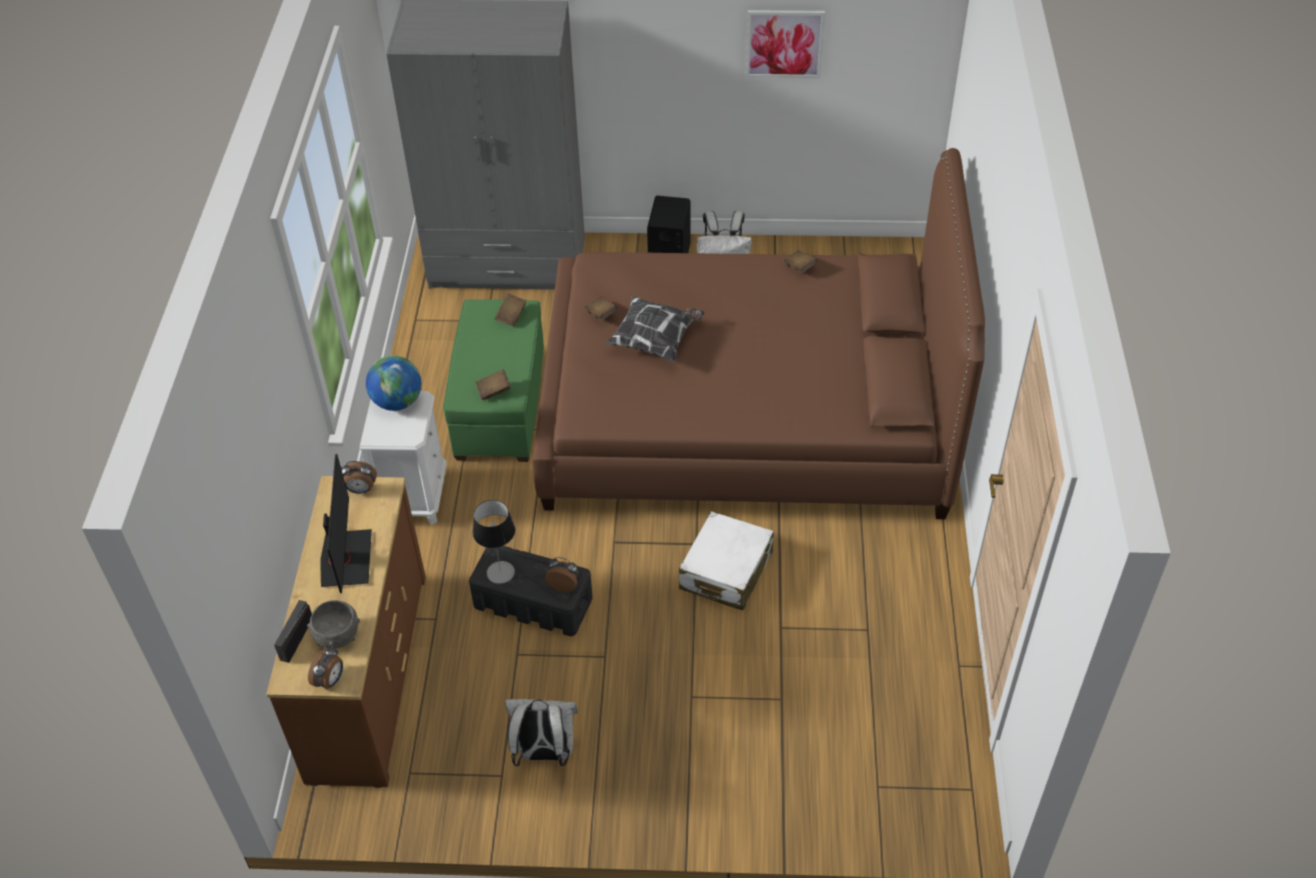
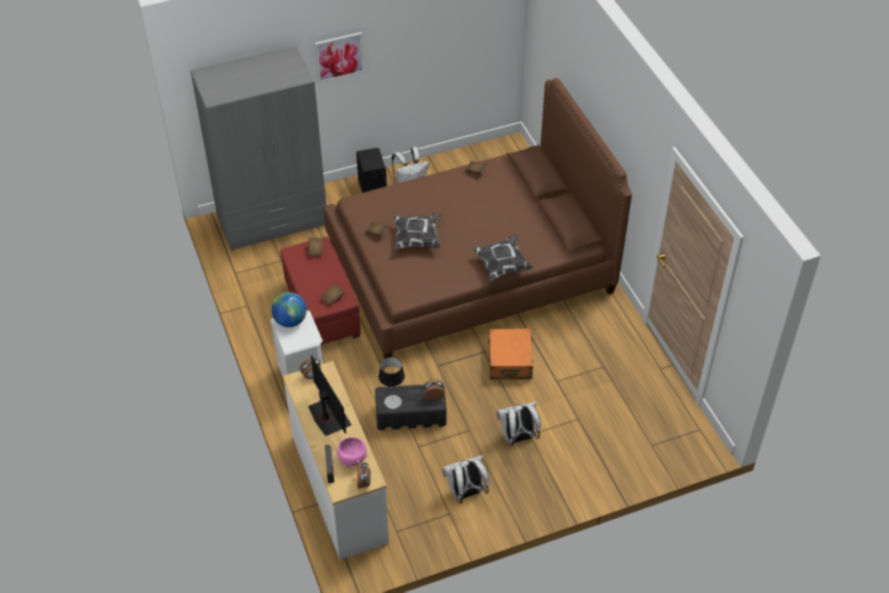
camera: 25 degrees left, 0 degrees up
(337, 636) = (352, 458): grey bowl -> pink bowl
(367, 676) = (338, 489): brown dresser -> white dresser
(500, 406) = (322, 309): green ottoman -> red ottoman
(671, 696) = (518, 438): none -> white backpack
(726, 571) = (510, 361): white suitcase -> orange suitcase
(759, 417) = (503, 265): none -> pillow
(784, 43) = (426, 38): picture -> picture (339, 57)

